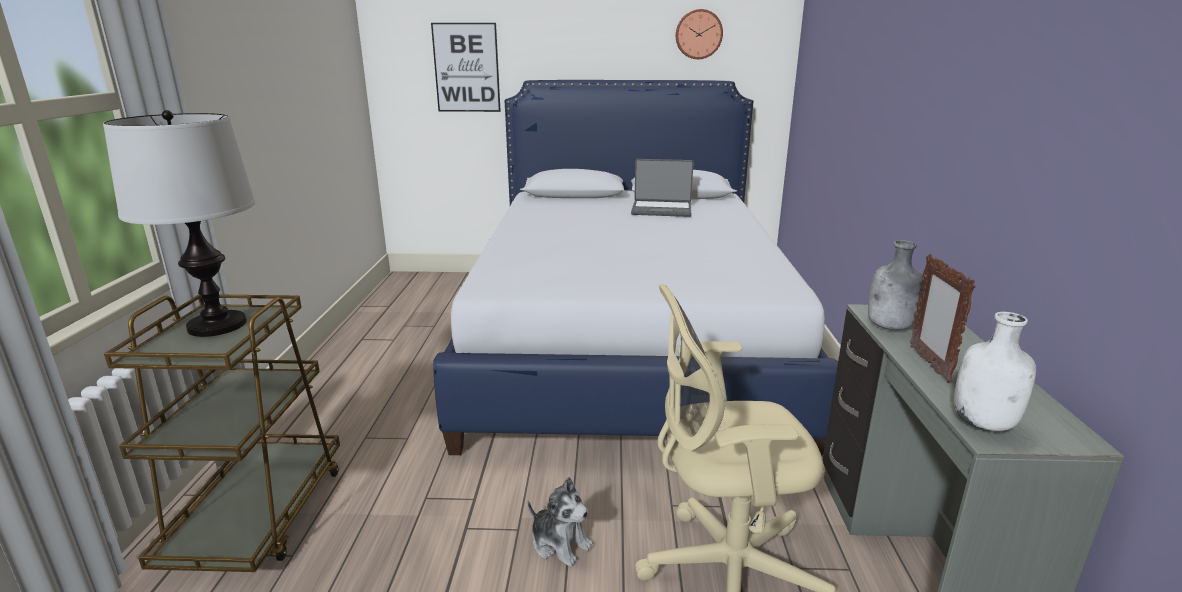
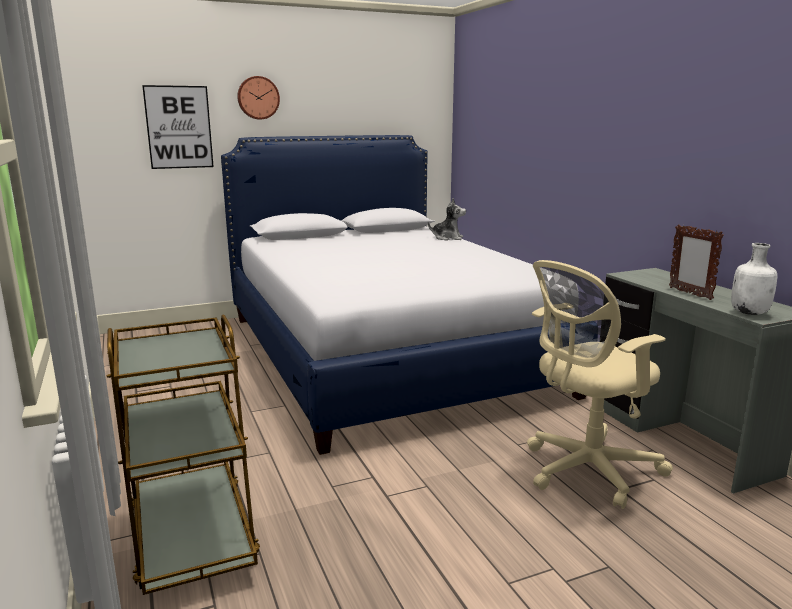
camera: 25 degrees left, 5 degrees down
(217, 325) = (164, 349): table lamp -> none
(560, 543) = (466, 485): plush toy -> plush toy (448, 238)
(661, 210) = (389, 239): laptop -> none
(698, 34) = (380, 98): wall clock -> wall clock (258, 98)
(890, 327) = (645, 280): grey bottle -> none

